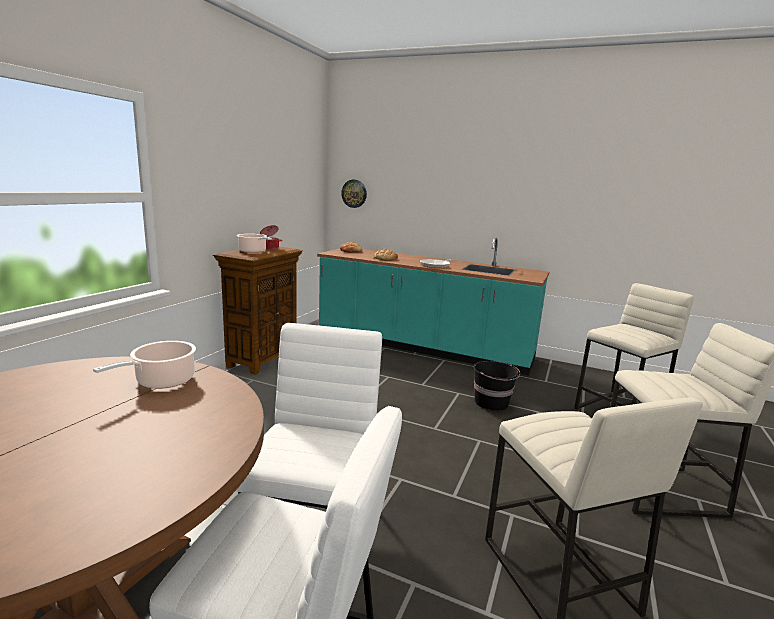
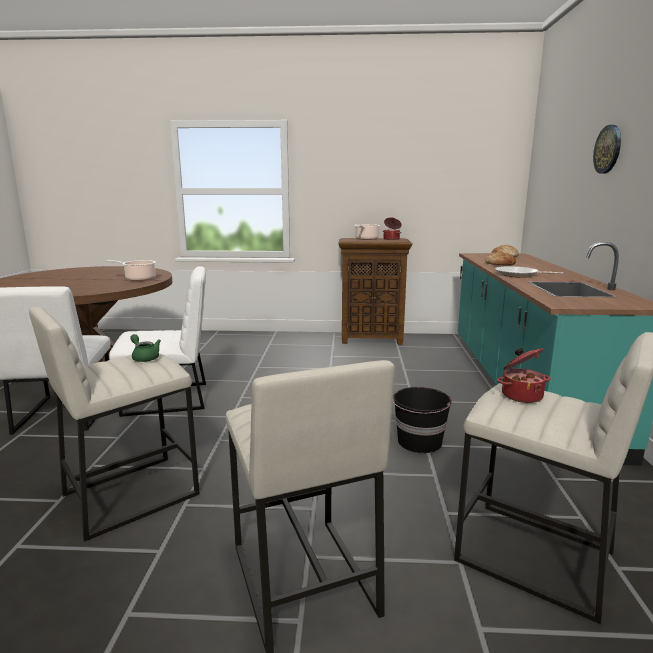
camera: 70 degrees right, 0 degrees up
(354, 193) = (540, 188): wall clock -> wall clock (608, 149)
(556, 420) = (144, 357): none -> green teapot
(625, 330) = (521, 395): none -> cooking pot

